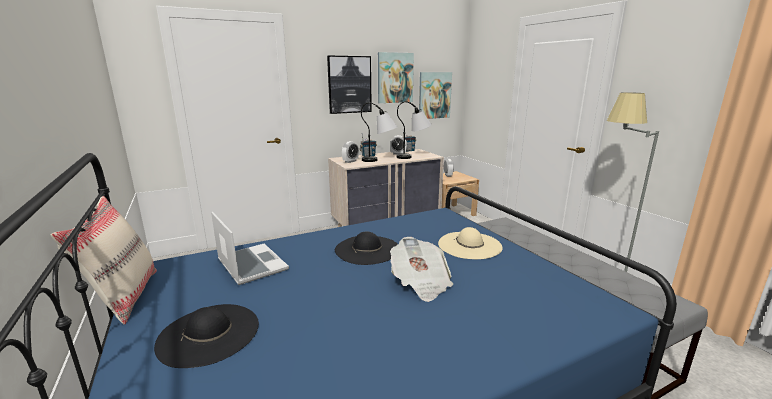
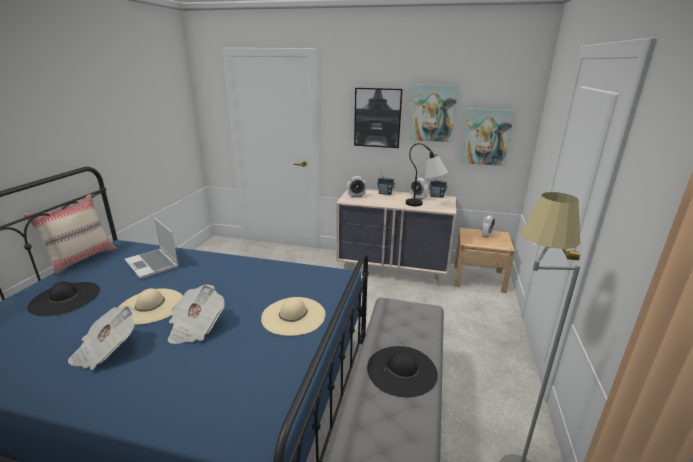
camera: 40 degrees right, 5 degrees up
(250, 265) = (153, 264): laptop -> laptop turned 135 degrees clockwise
(339, 291) = (151, 306): none -> beige hat
(367, 249) = (224, 283): black hat -> black hat (402, 370)
(380, 160) = (382, 202): table lamp -> none
(385, 337) = (106, 350): none -> newspaper

